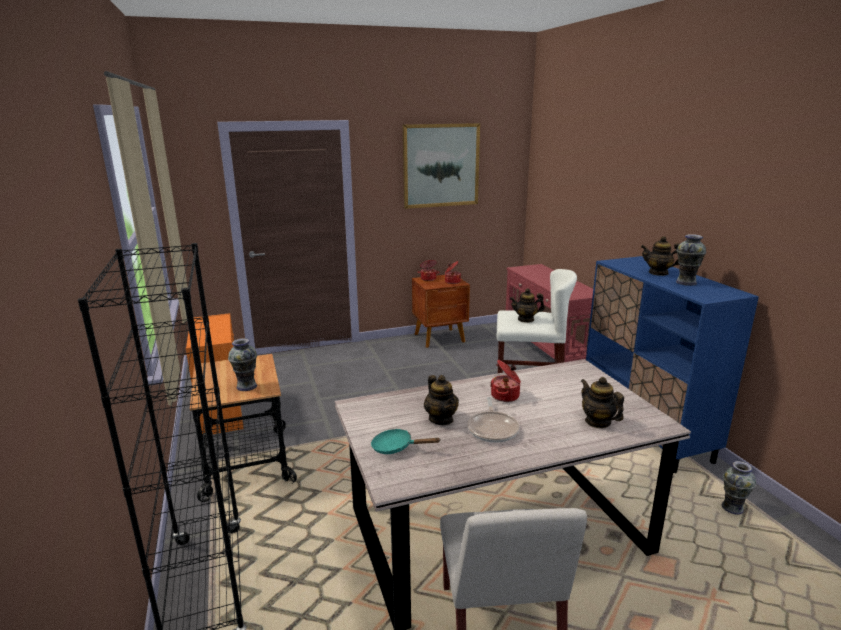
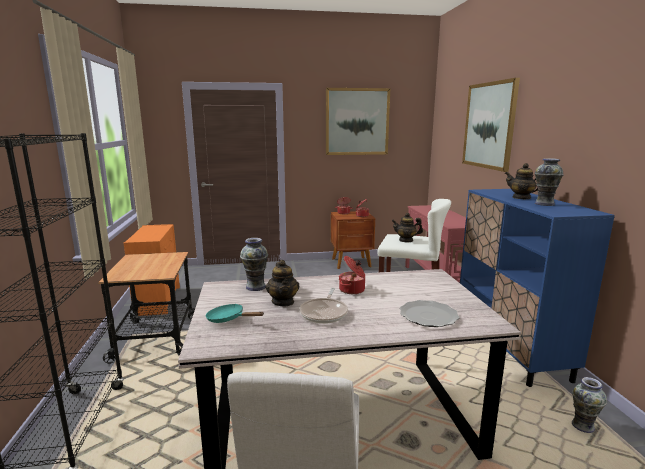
camera: 10 degrees right, 5 degrees down
(247, 386) = (152, 271): vase -> vase (256, 287)
(598, 422) = (428, 316): teapot -> plate
(608, 179) = (489, 125): none -> picture

